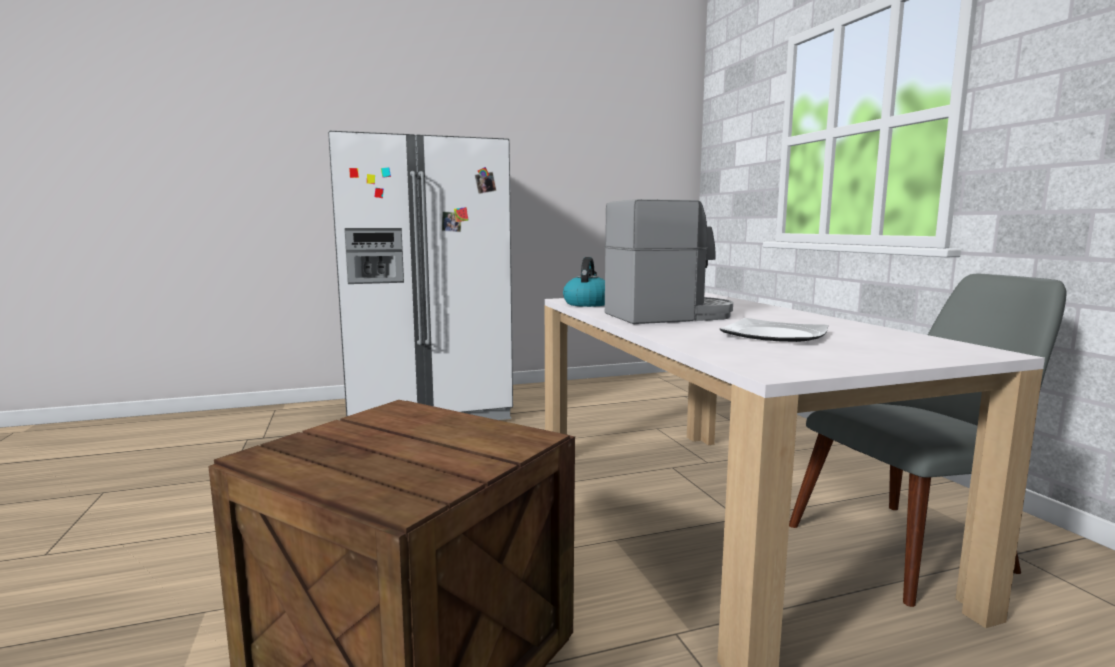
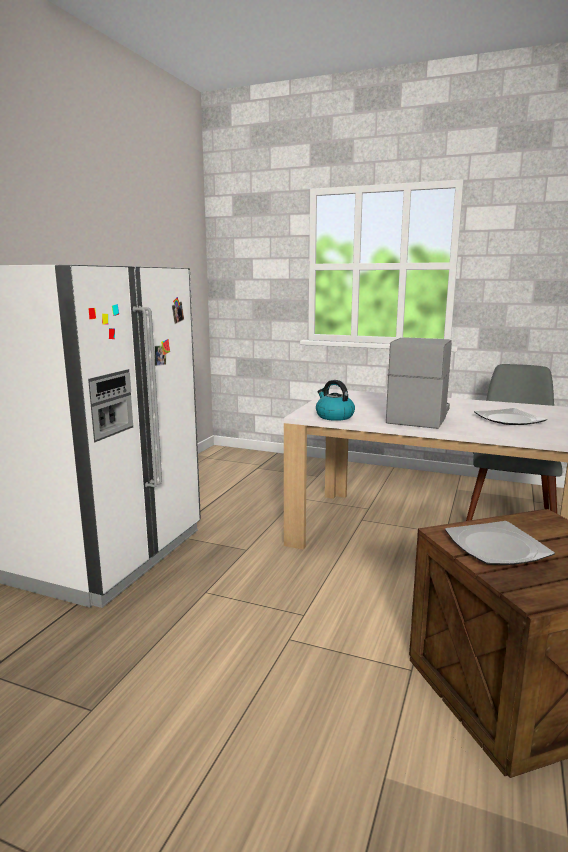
camera: 50 degrees left, 5 degrees up
(390, 428) = (496, 546): none -> plate

